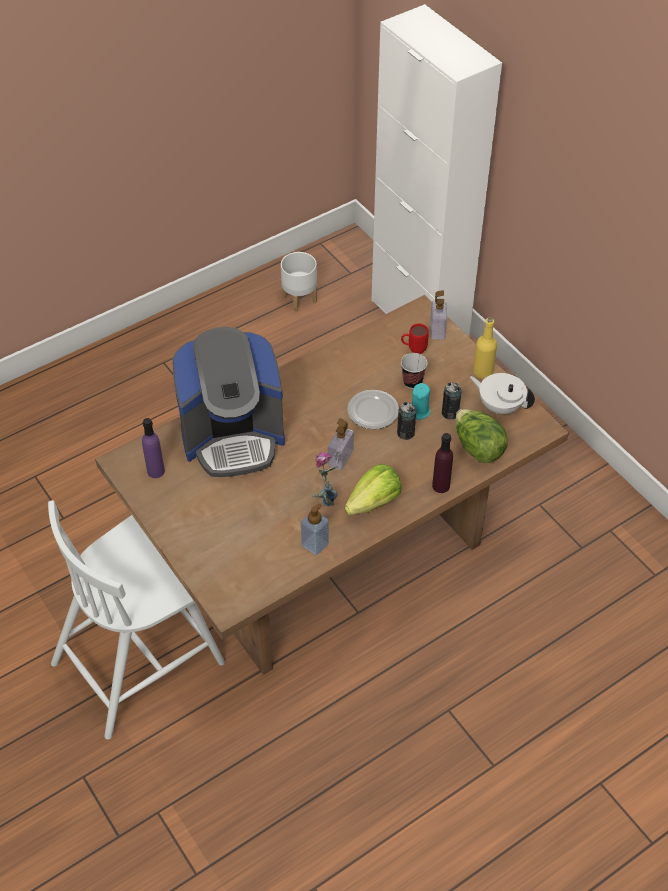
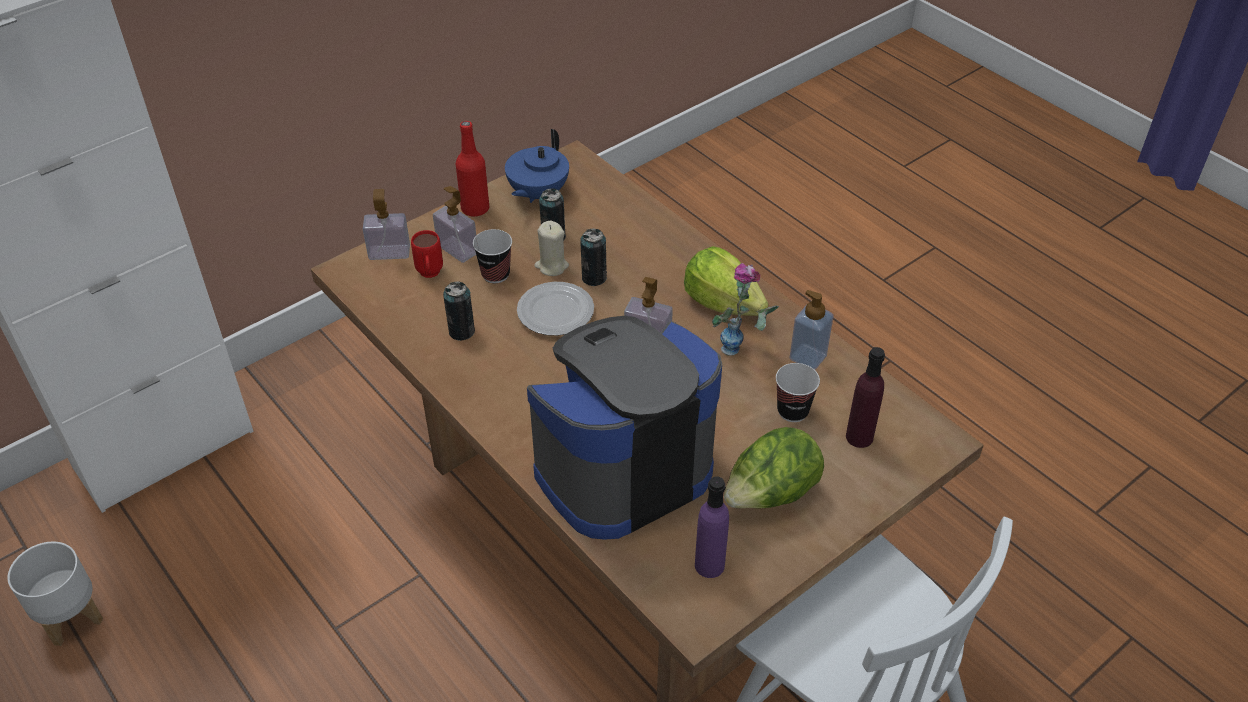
camera: 95 degrees left, 5 degrees down
(233, 436) = (621, 469): coffee machine -> coffee machine turned 105 degrees counterclockwise
(266, 528) = (792, 411): none -> cup
(359, 365) = (461, 331): none -> can
(419, 411) = (551, 266): turquoise candle -> beige candle
(439, 363) = (457, 249): none -> soap dispenser
(441, 486) = (682, 243): purple bottle -> purple bottle (859, 437)
(477, 448) = (613, 212): lettuce -> lettuce (770, 495)
(482, 372) = (475, 209): yellow bottle -> red bottle
(500, 406) = (537, 193): white teapot -> blue teapot

